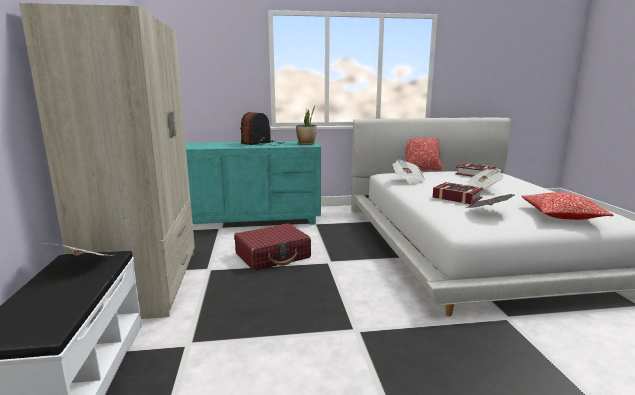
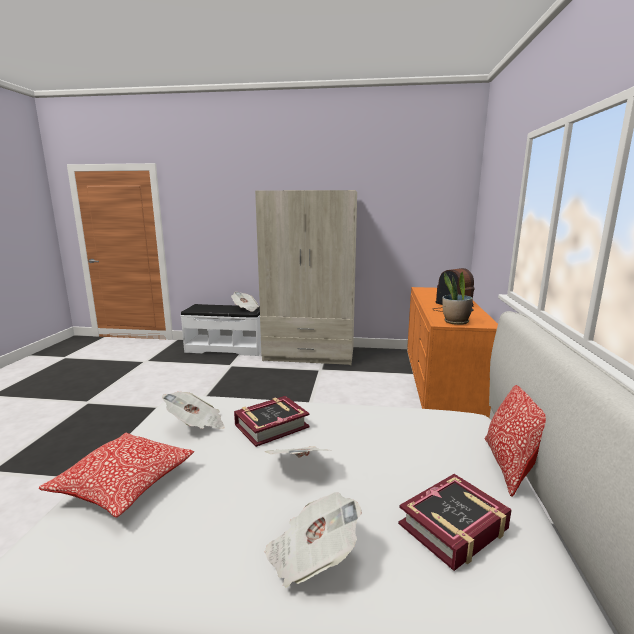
camera: 105 degrees right, 0 degrees up
(251, 220) = (440, 388): turquoise dresser -> orange dresser
(273, 256) = (334, 392): red suitcase -> none
(408, 180) = (393, 417): newspaper -> newspaper (311, 556)

